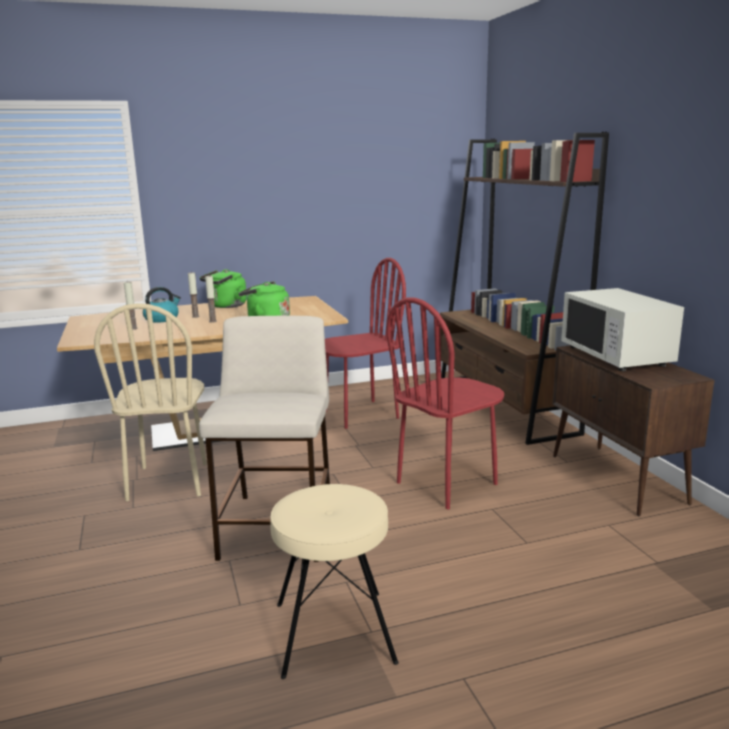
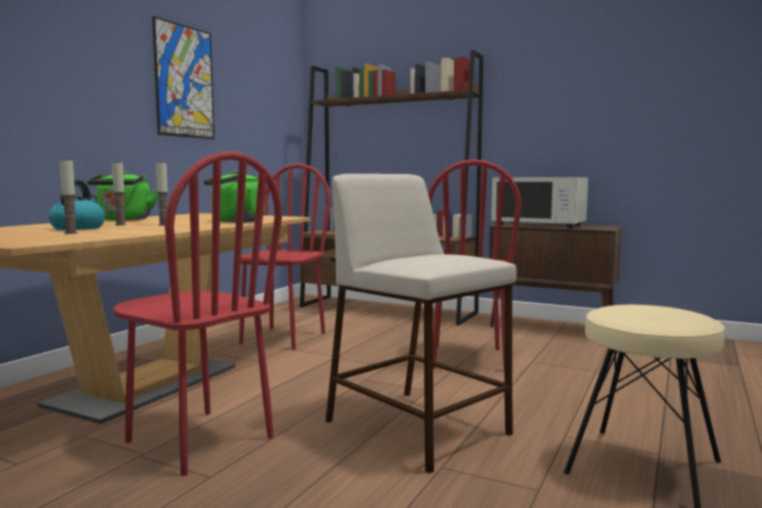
camera: 45 degrees left, 10 degrees down
(169, 481) = (198, 440): beige chair -> red chair
(318, 178) = (184, 81): none -> picture

